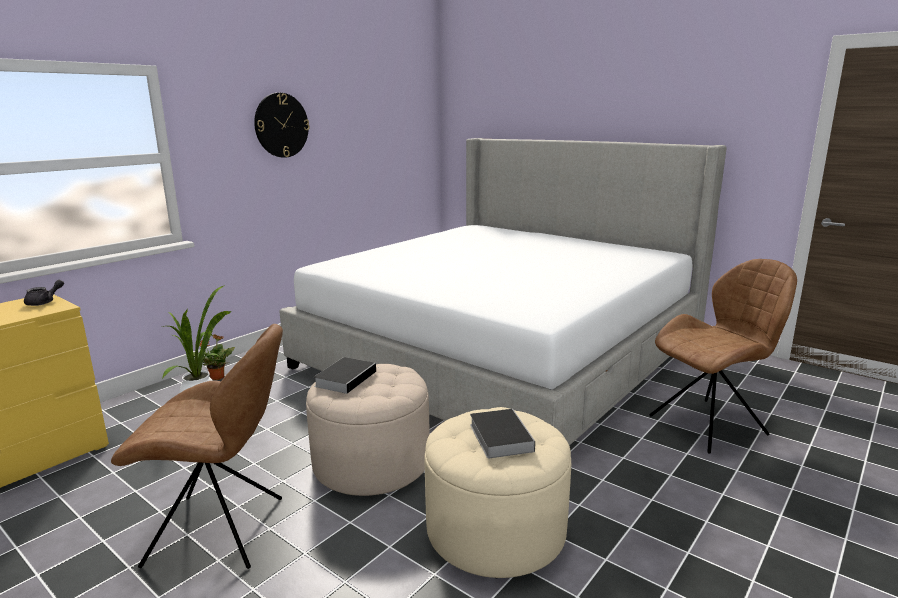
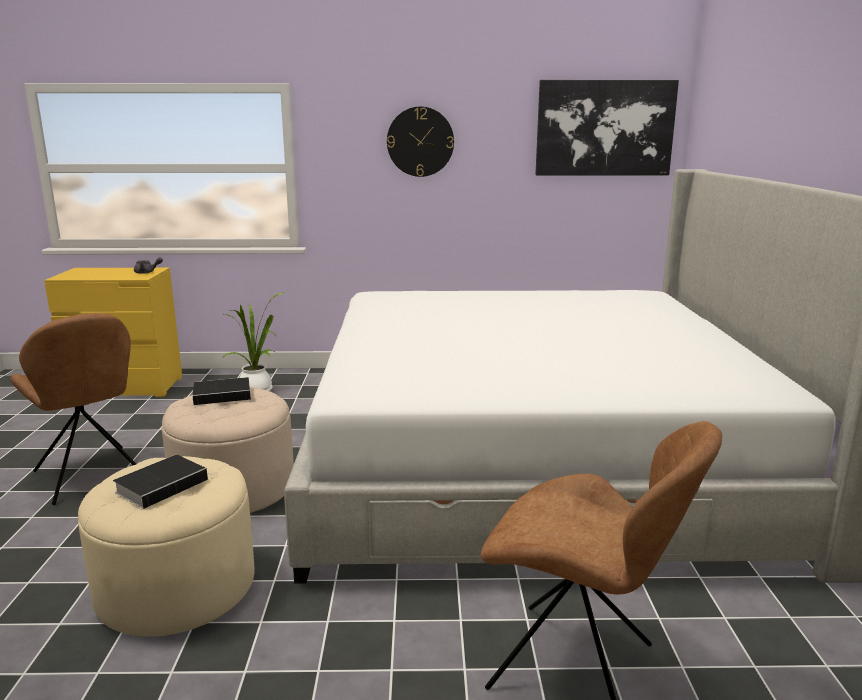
camera: 50 degrees right, 0 degrees up
(216, 377) = (297, 379): potted plant -> none
(399, 111) = (604, 128): none -> picture

